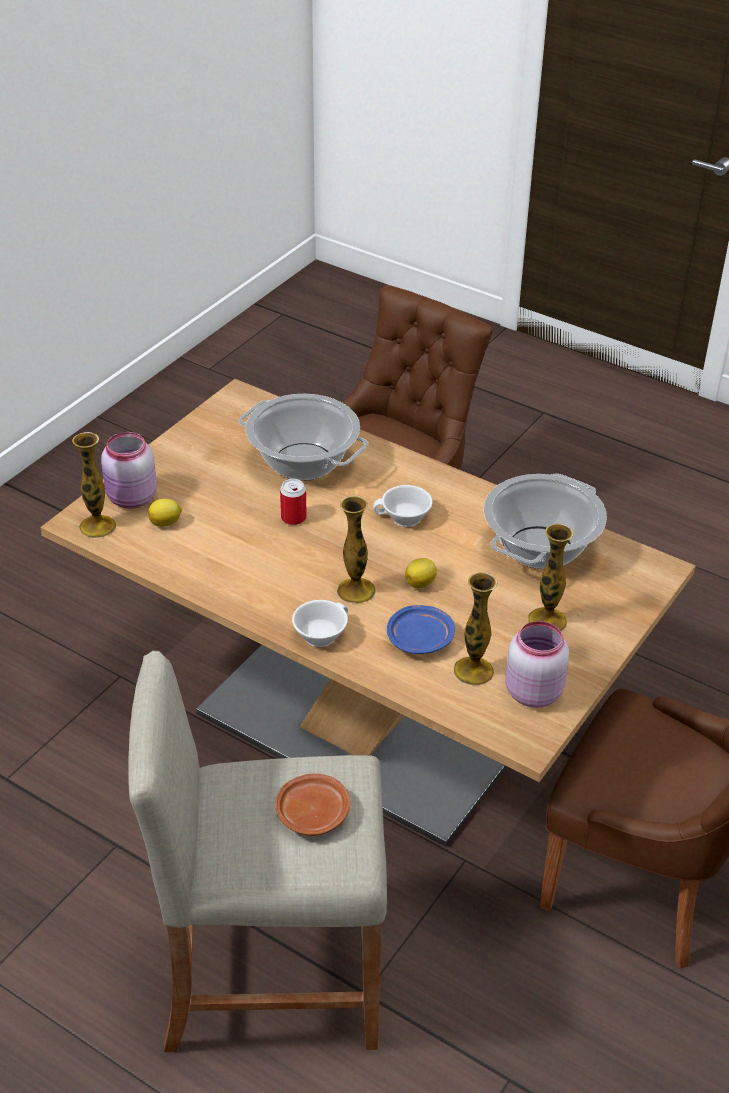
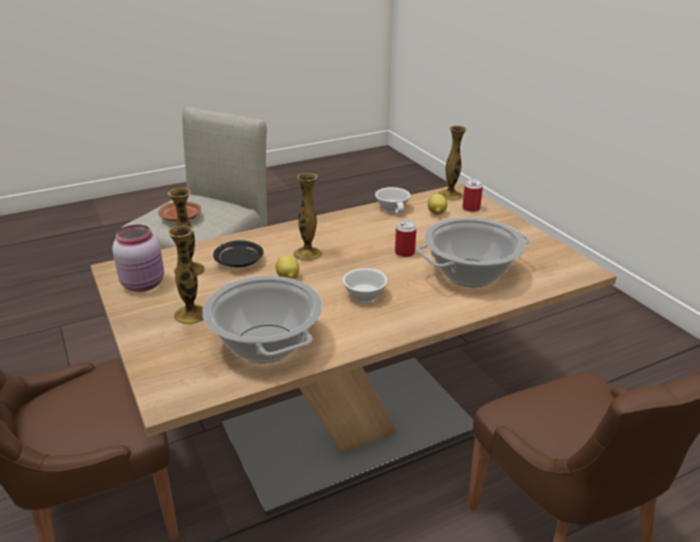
camera: 120 degrees right, 10 degrees down
(131, 499) = (471, 208): pink jar -> can
(319, 633) = (284, 233): white cup -> white cup (393, 208)
(420, 638) = (239, 262): blue plate -> black plate

